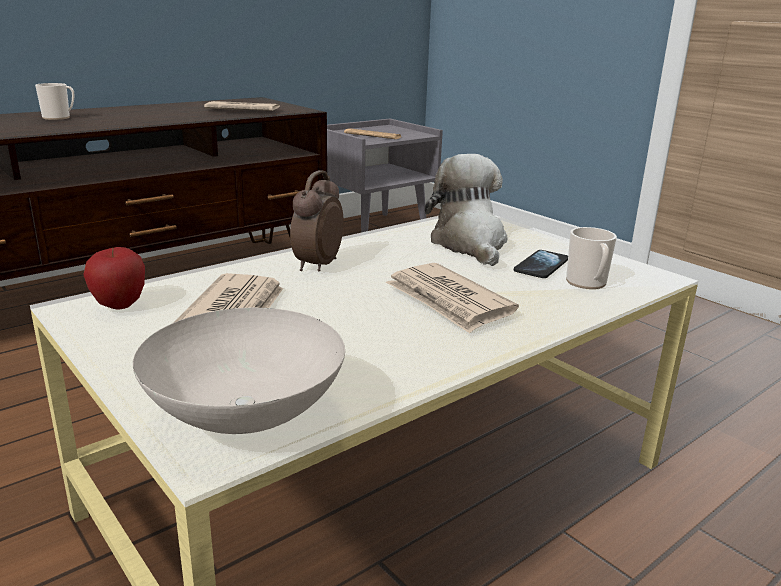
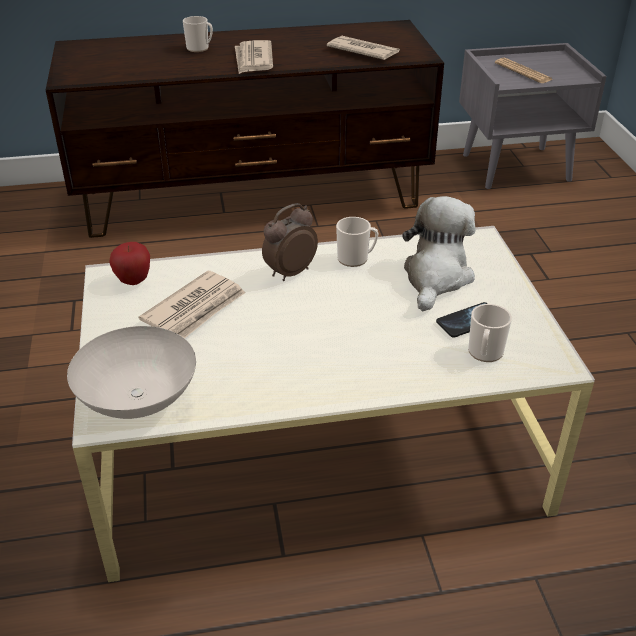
camera: 30 degrees right, 15 degrees up
(376, 245) = (356, 258): none -> mug
(448, 301) = (349, 340): newspaper -> newspaper (253, 60)

